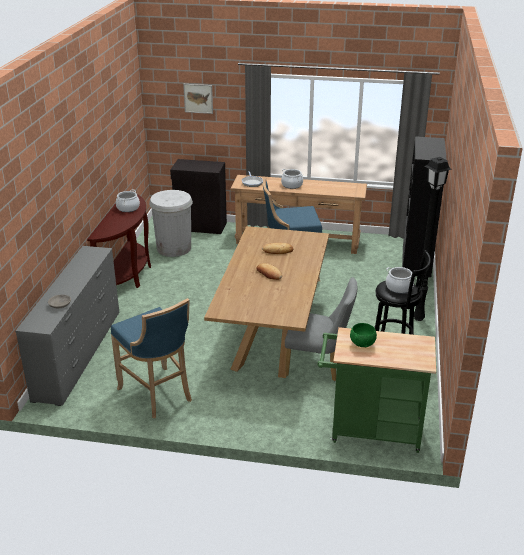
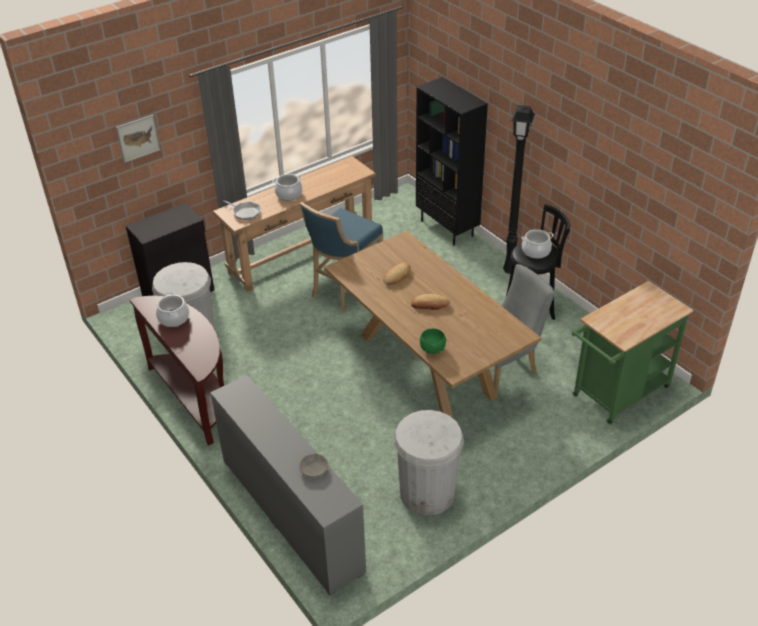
camera: 45 degrees left, 10 degrees up
(158, 395) = (427, 493): blue stool -> white trash can
(362, 344) = (618, 321): green bowl -> green bowl (432, 349)

